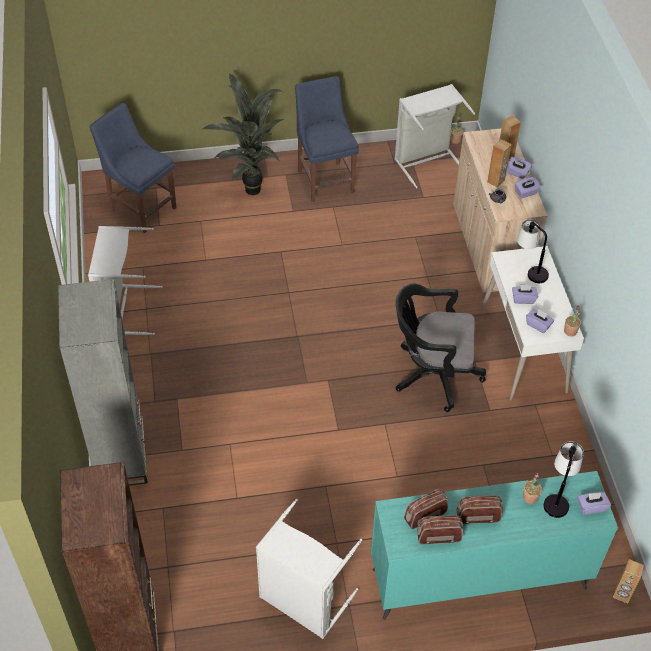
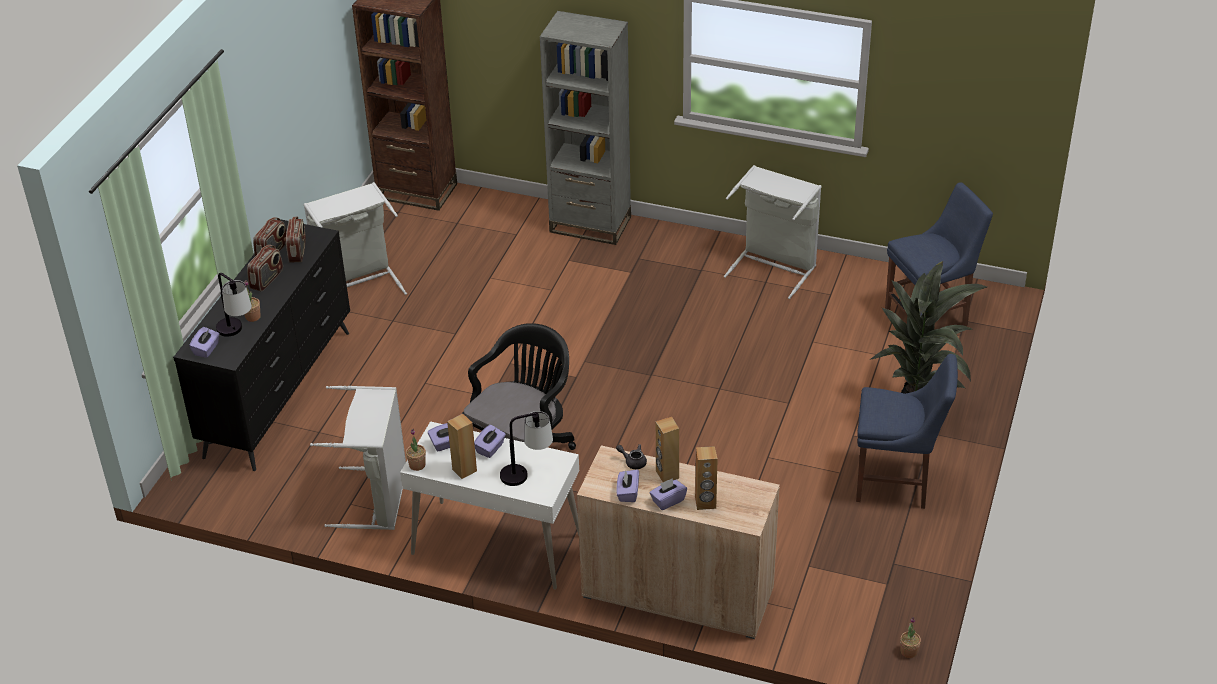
camera: 120 degrees right, 10 degrees down
(426, 161) = (878, 599): grey laundry basket -> grey laundry basket (377, 499)
(478, 578) = (279, 393): turquoise dresser -> black dresser
(621, 594) = (174, 480): brown speaker -> brown speaker (464, 470)

